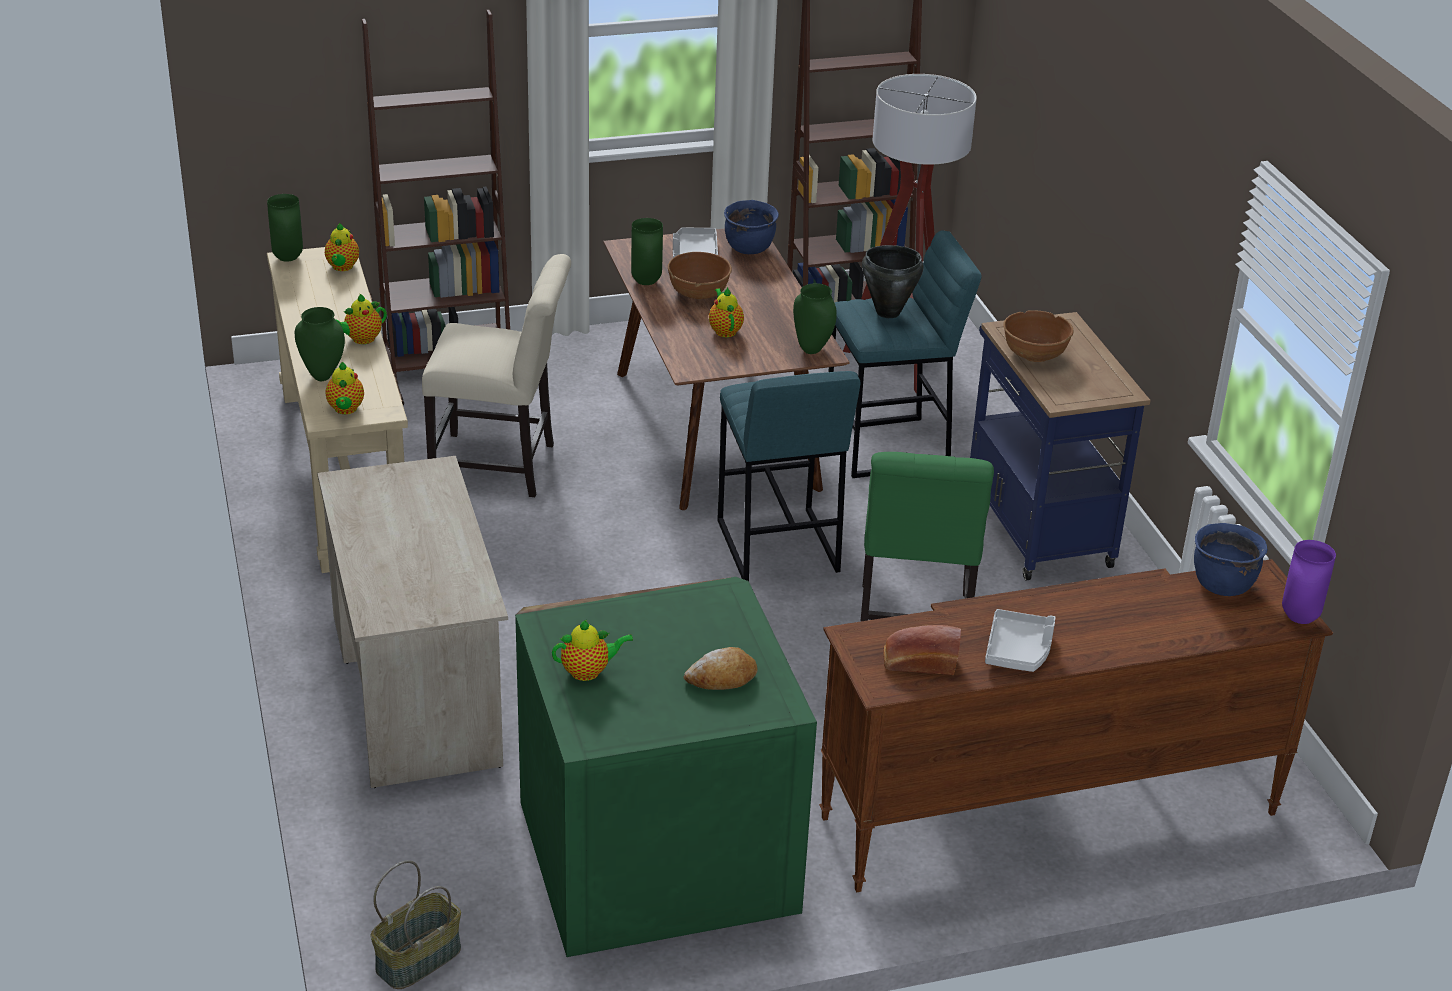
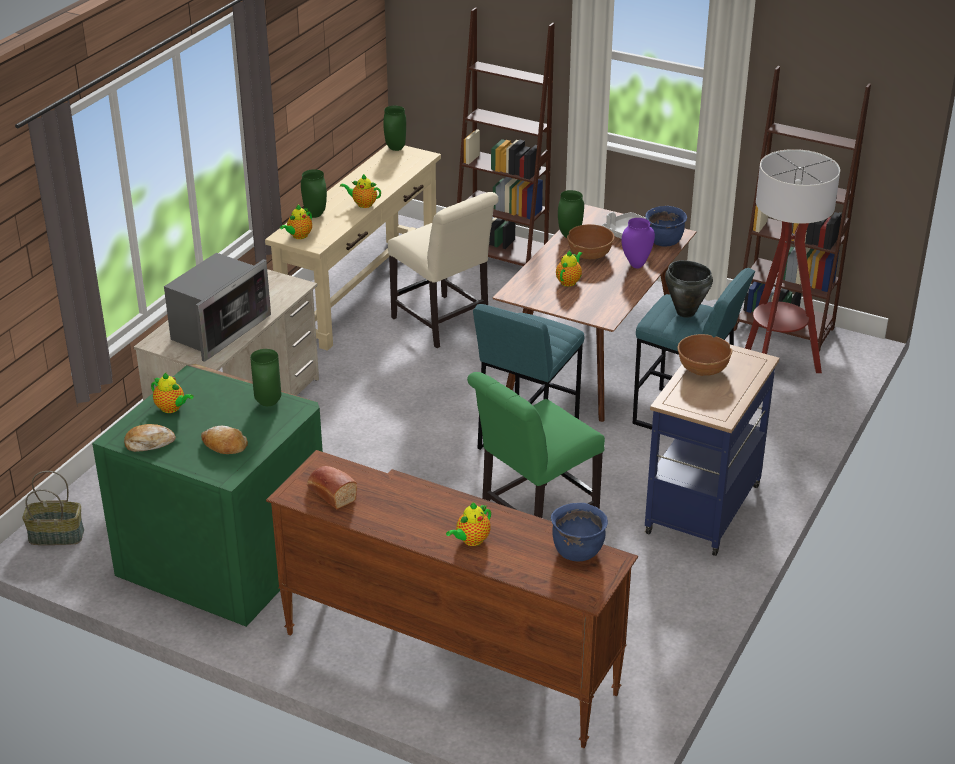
camera: 45 degrees right, 0 degrees up
(342, 267) = (414, 163): teapot -> teapot (471, 540)
(429, 565) = (218, 329): none -> microwave
(633, 724) = (149, 443): none -> bread
(811, 350) = (601, 314): green vase -> green vase (267, 402)
(1019, 650) = (393, 518): grey tray -> none
(1298, 617) = (590, 594): purple vase -> purple vase (636, 264)

